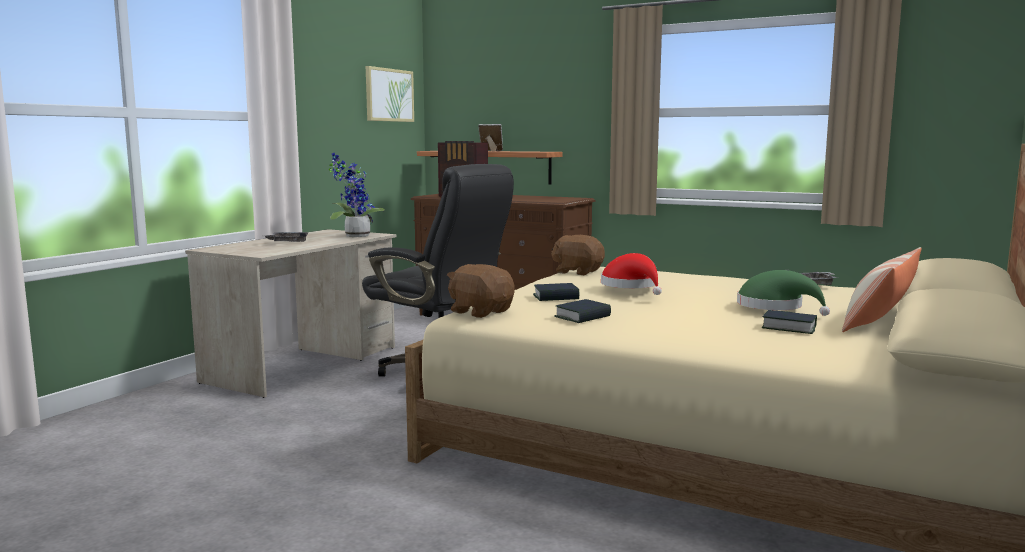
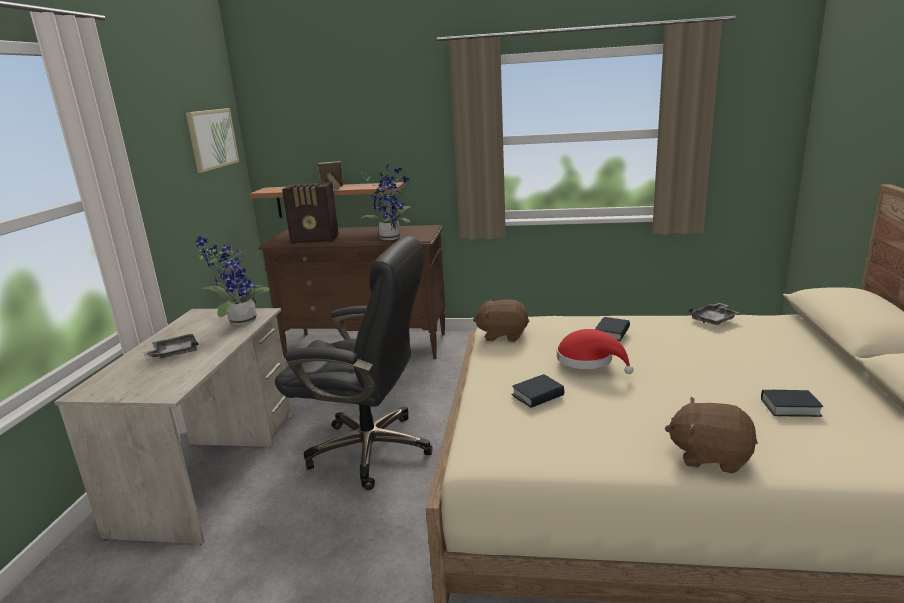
camera: 20 degrees left, 10 degrees up
(480, 312) = (494, 446): brown plush toy -> brown plush toy (710, 456)
(532, 199) = (391, 237): none -> potted plant
(583, 317) = (604, 433): book -> book (612, 333)
(775, 307) = (740, 371): green hat -> none
(879, 319) = (831, 372): pillow -> none

